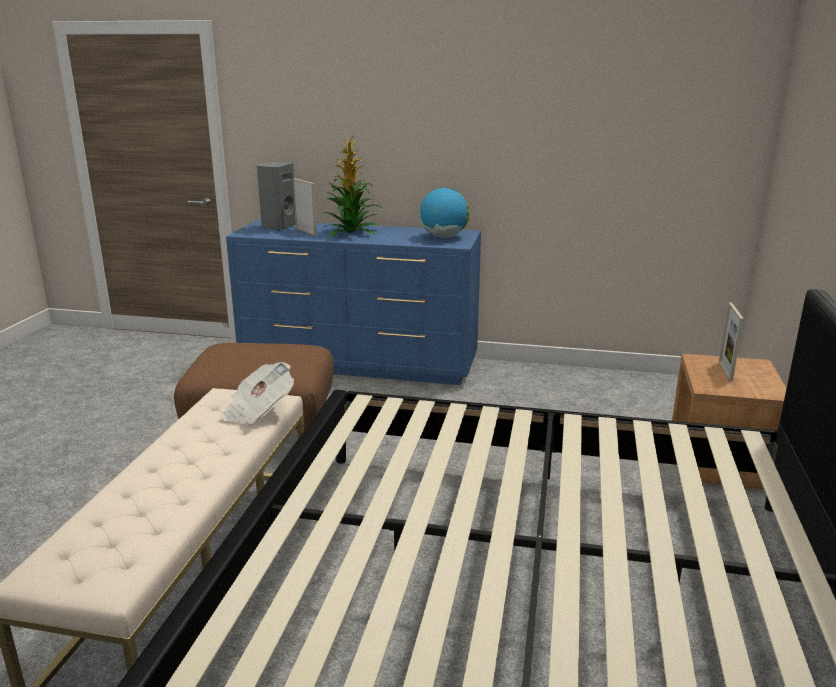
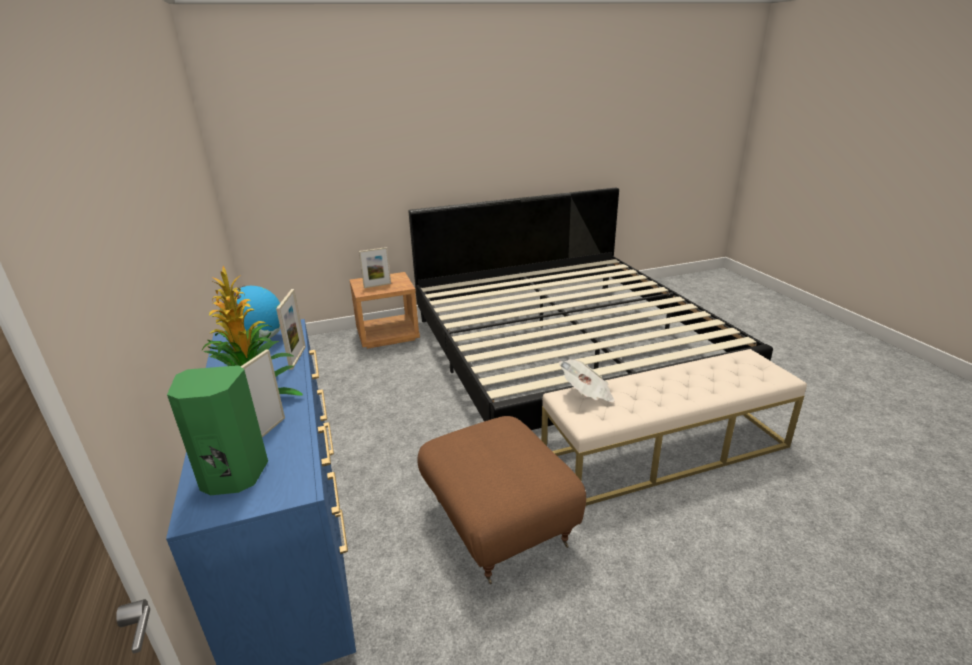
camera: 120 degrees left, 5 degrees up
(277, 227) = (232, 477): grey speaker -> green speaker
(393, 242) = (297, 357): none -> picture frame

